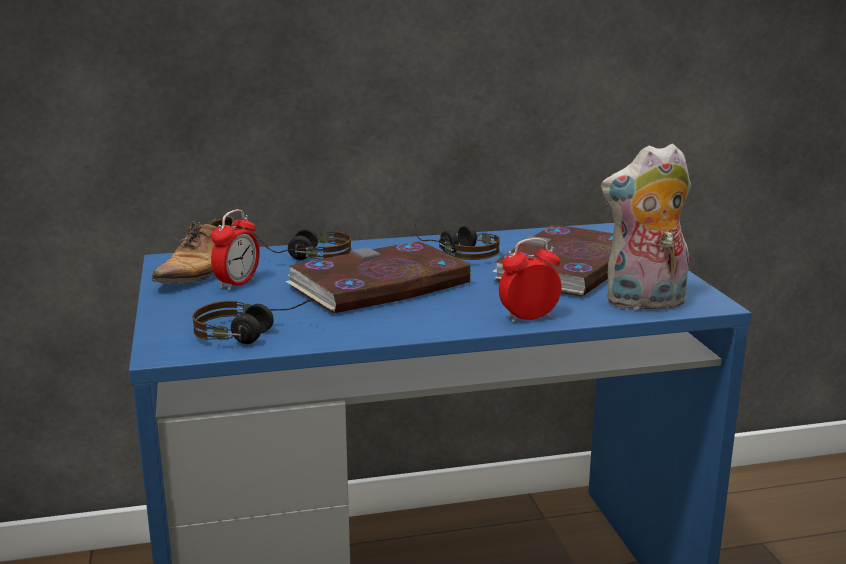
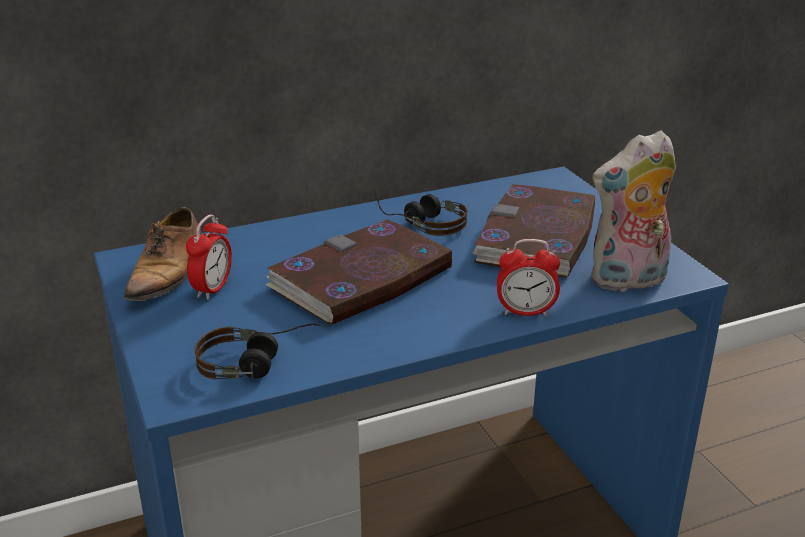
camera: 10 degrees left, 10 degrees up
(304, 257) = (268, 242): headphones -> none
(529, 318) = (525, 312): alarm clock -> alarm clock turned 150 degrees counterclockwise

